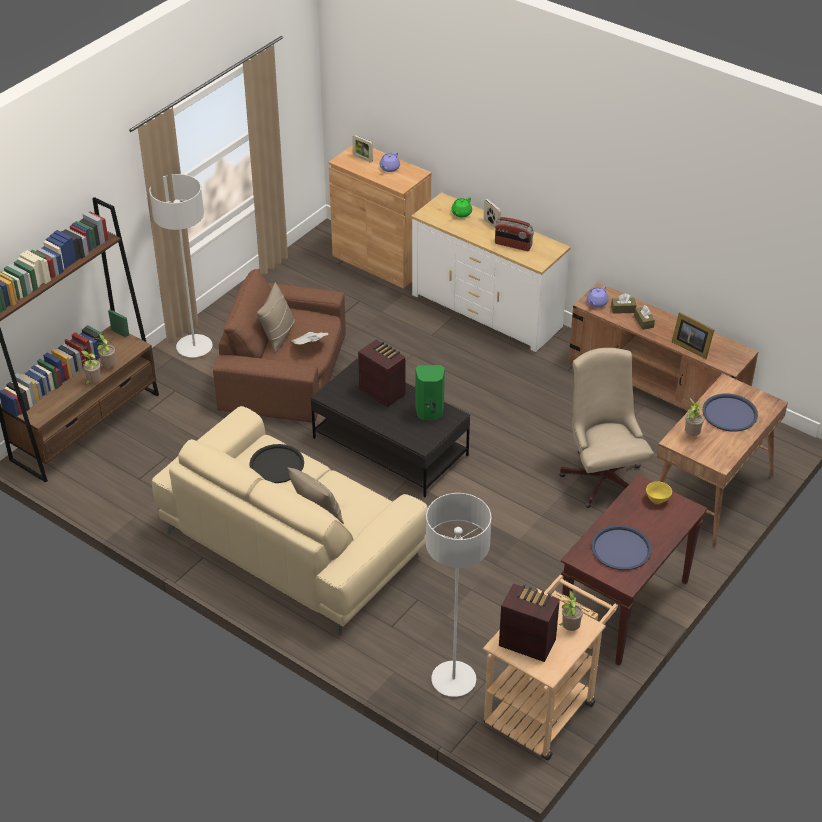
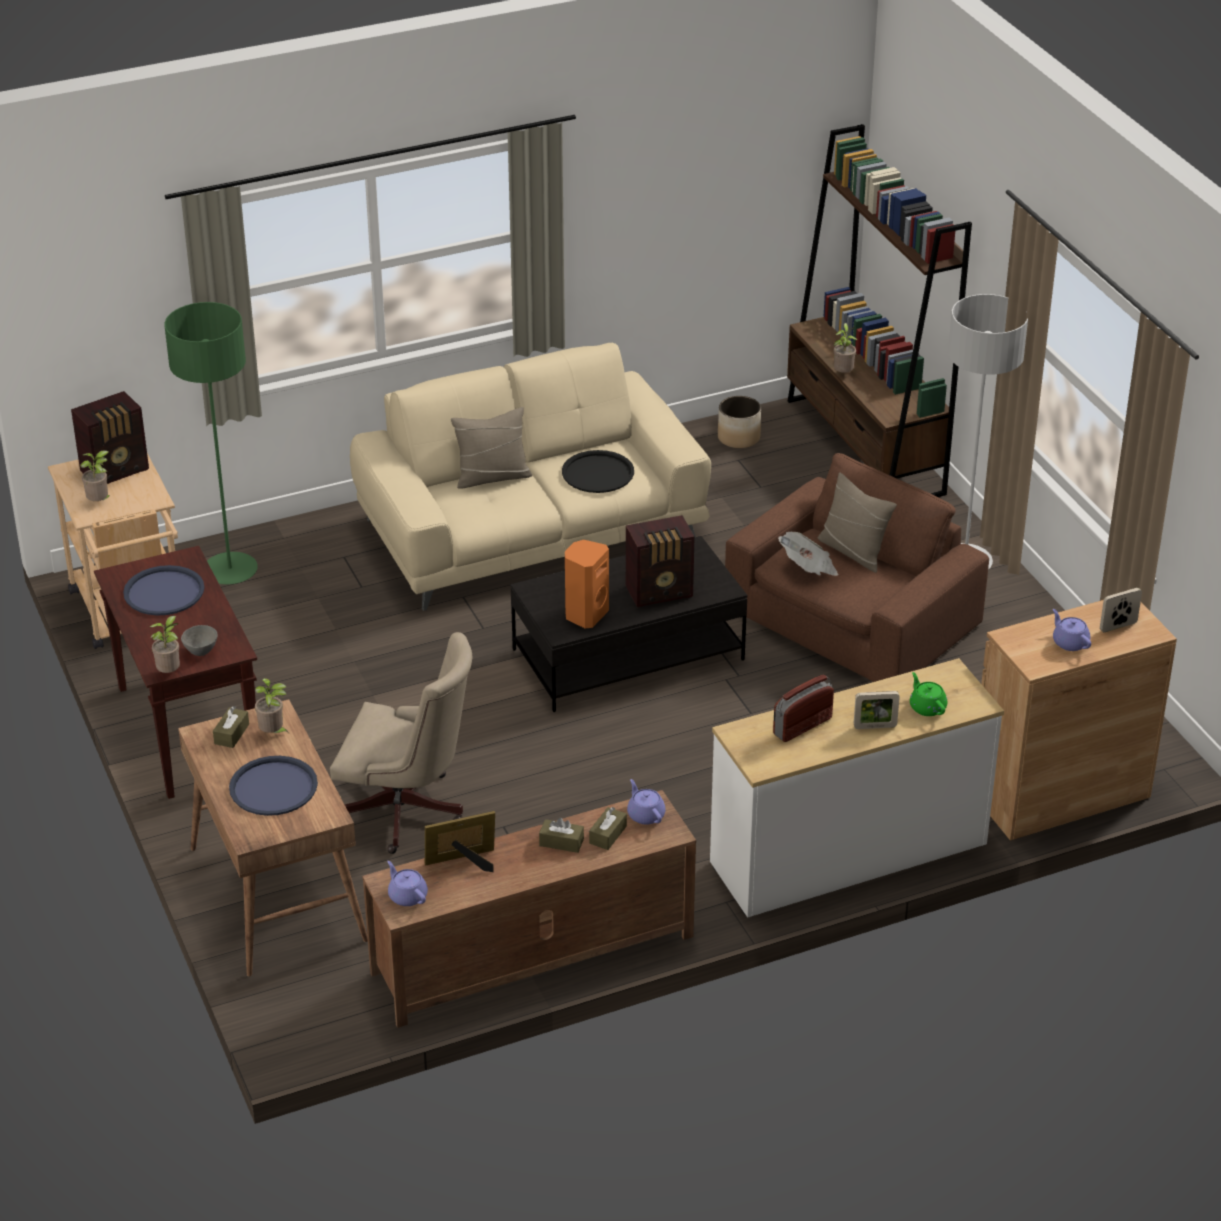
camera: 120 degrees right, 5 degrees down
(108, 367) = (865, 389): potted plant -> potted plant (170, 672)
(110, 488) = (739, 438): none -> planter
(429, 413) = (585, 615): green speaker -> orange speaker
(453, 680) = (230, 571): grey floor lamp -> green floor lamp
(657, 500) = (201, 652): yellow bowl -> grey bowl
(708, 450) = (231, 734): none -> brown tissue box
(732, 355) = (407, 896): none -> purple teapot

